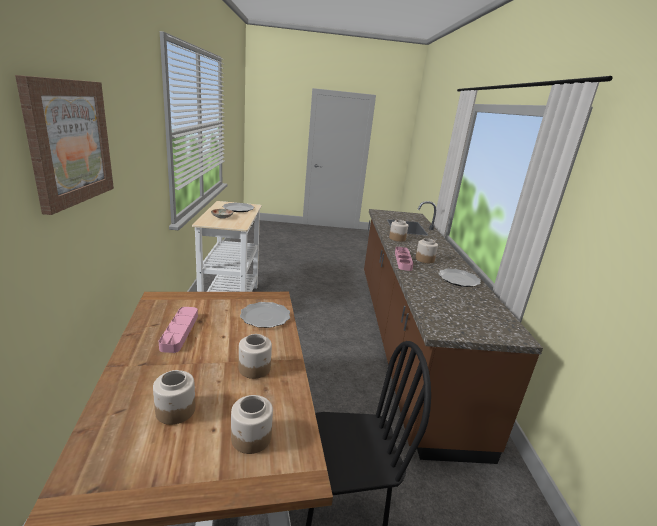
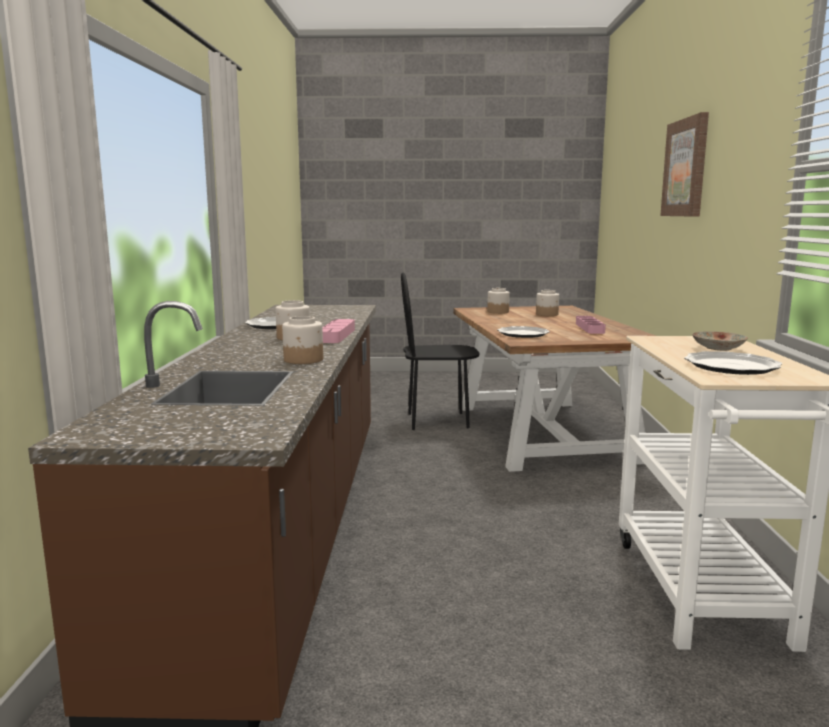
camera: 175 degrees left, 10 degrees down
(255, 368) = (511, 321): jar -> none

